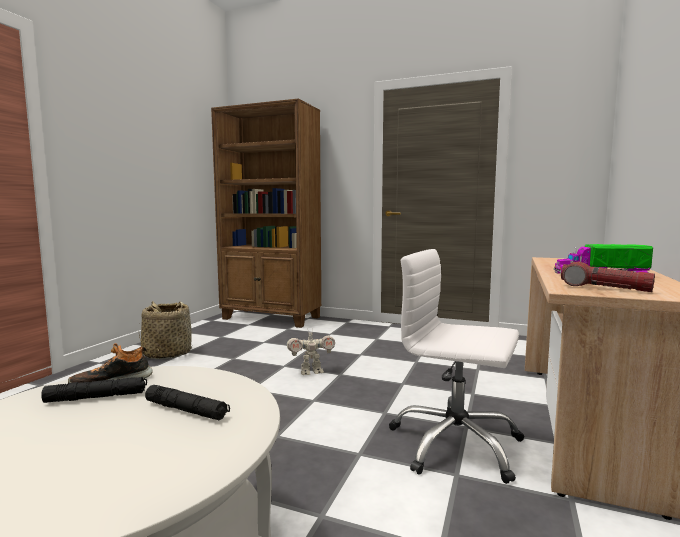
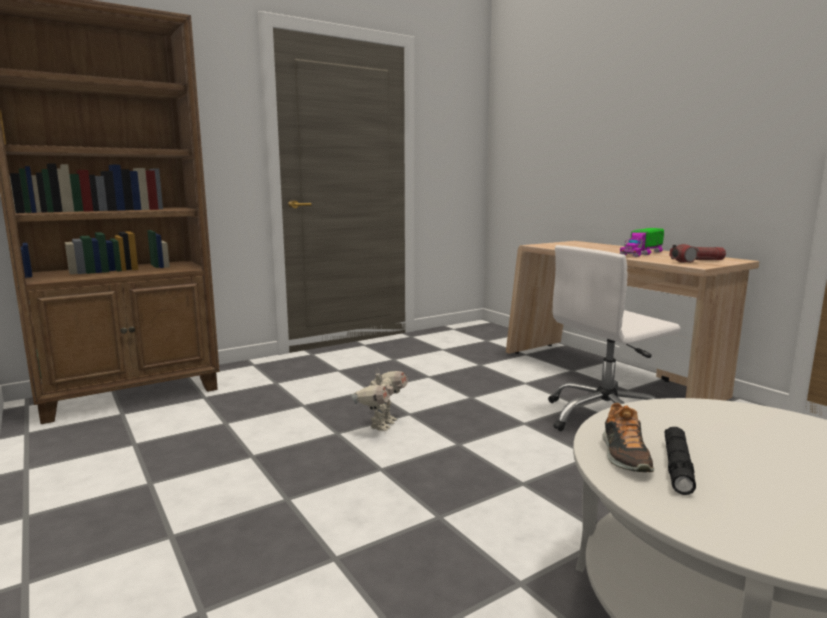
camera: 55 degrees left, 5 degrees up
(167, 353) = (122, 502): basket -> none
(186, 410) = (733, 431): black flashlight -> none

